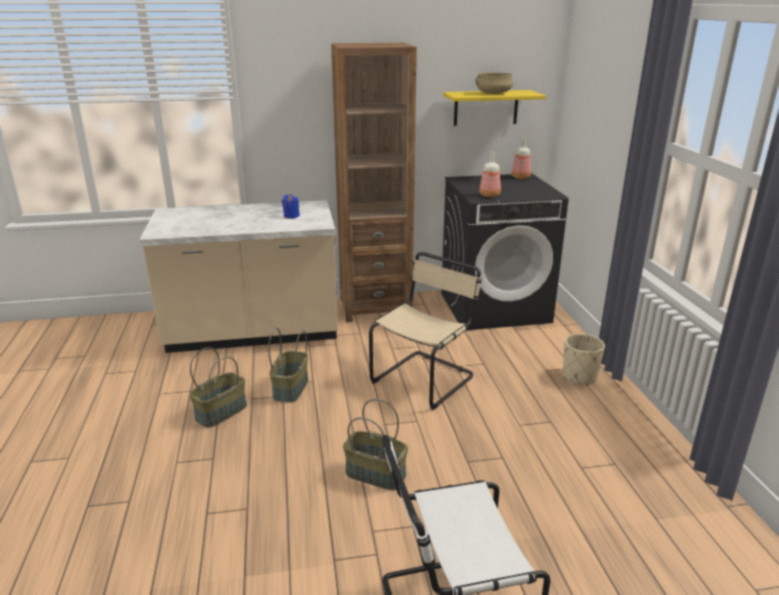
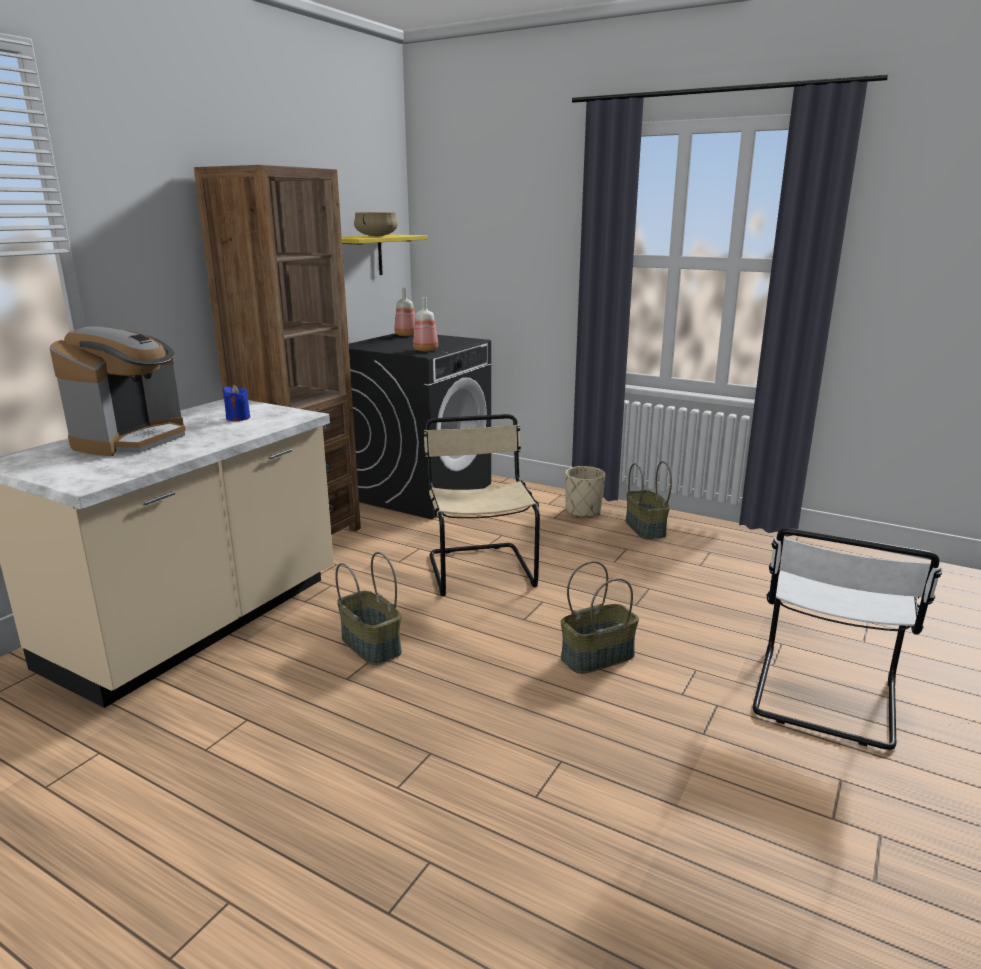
camera: 50 degrees left, 5 degrees down
(221, 412) = (338, 711): basket -> basket (644, 528)
(224, 214) = (132, 440): none -> coffee machine

